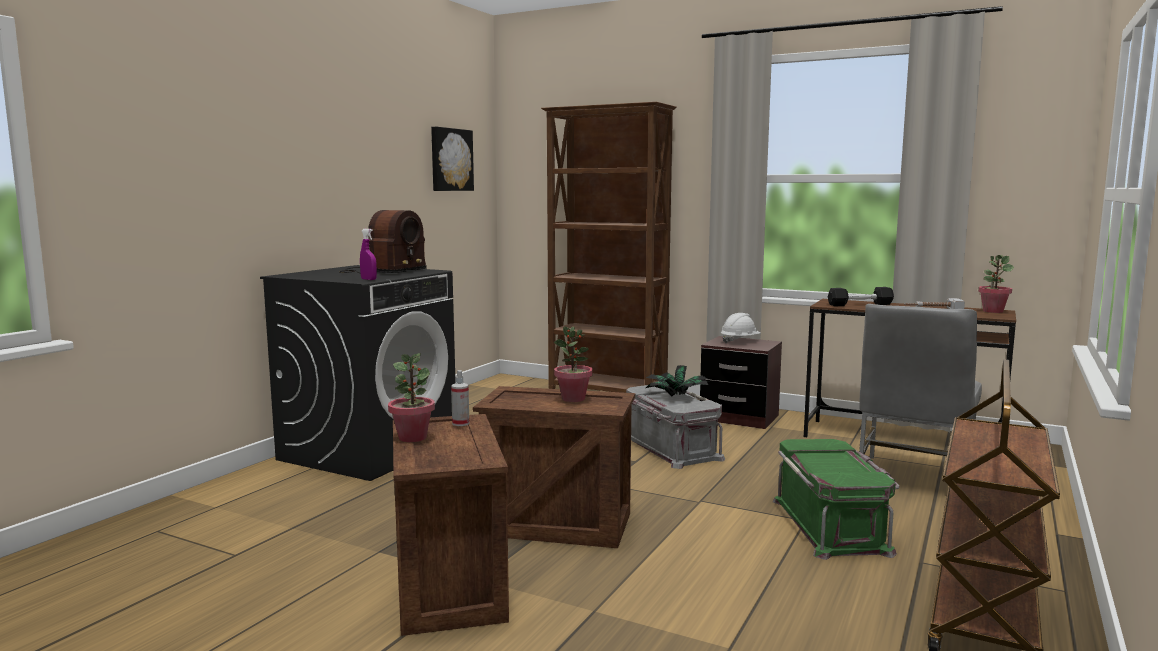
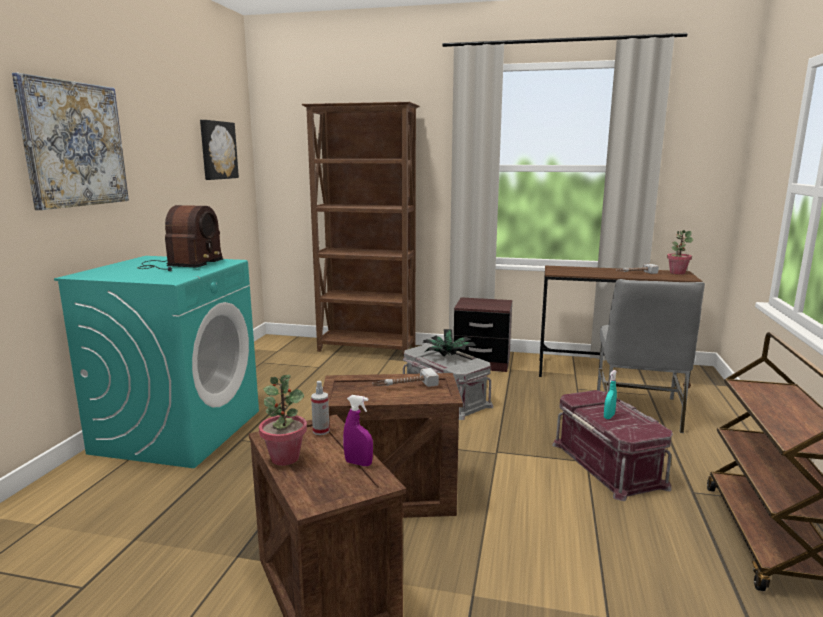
camera: 15 degrees left, 5 degrees up
(292, 148) = (74, 144): none -> picture
(368, 279) = (177, 277): purple spray bottle -> purple spray bottle (358, 463)
(369, 450) = (179, 430): black washing machine -> turquoise washing machine
(573, 399) = (404, 386): potted plant -> hammer
(739, 341) = (481, 302): white hard hat -> none
(828, 463) = (609, 416): none -> turquoise spray bottle
(832, 525) = (609, 464): green storage box -> red storage box
(860, 304) = (579, 271): black dumbbell -> none

